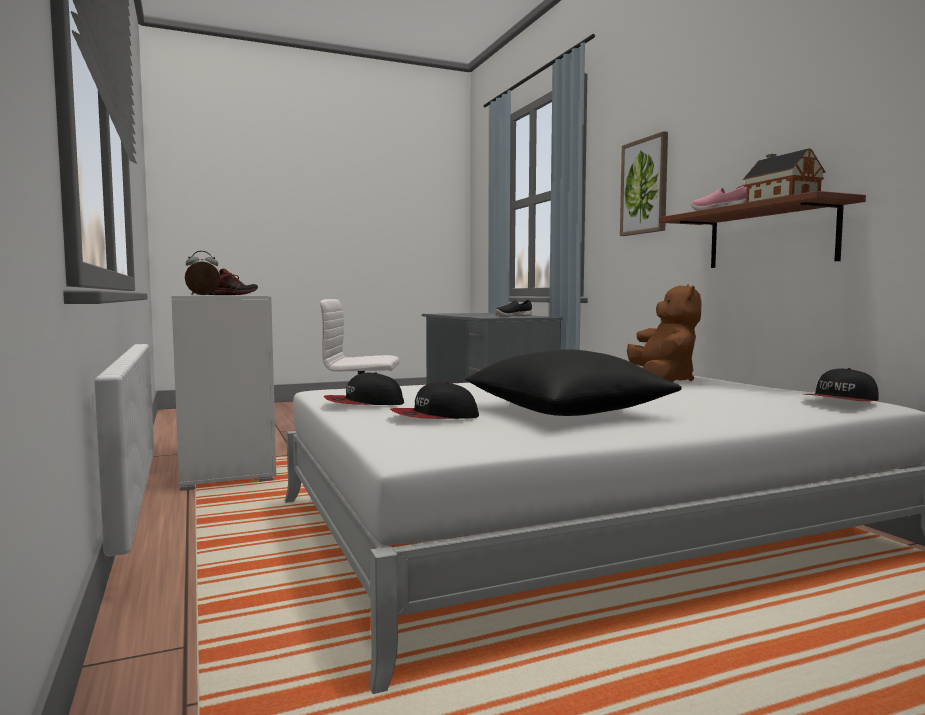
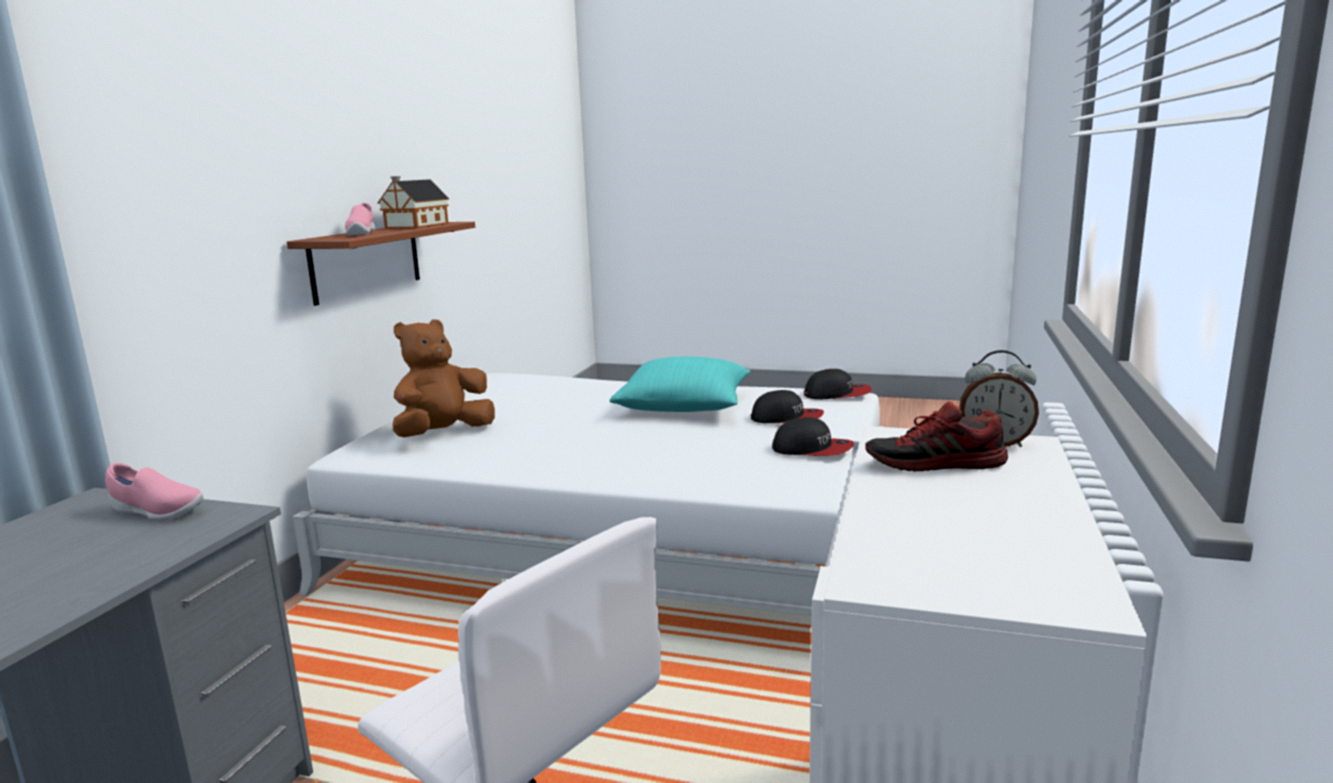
camera: 140 degrees left, 10 degrees up
(513, 317) = (156, 512): black shoe -> pink shoe
(567, 412) = (684, 407): black pillow -> turquoise pillow
(645, 186) = (168, 178): picture -> none
(841, 401) = (515, 376): cap -> cap (837, 394)

